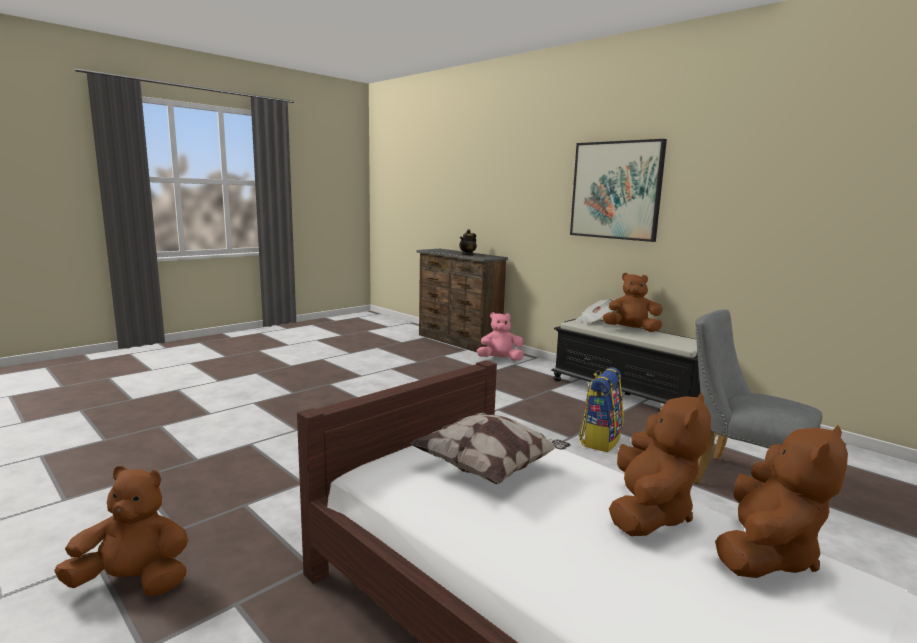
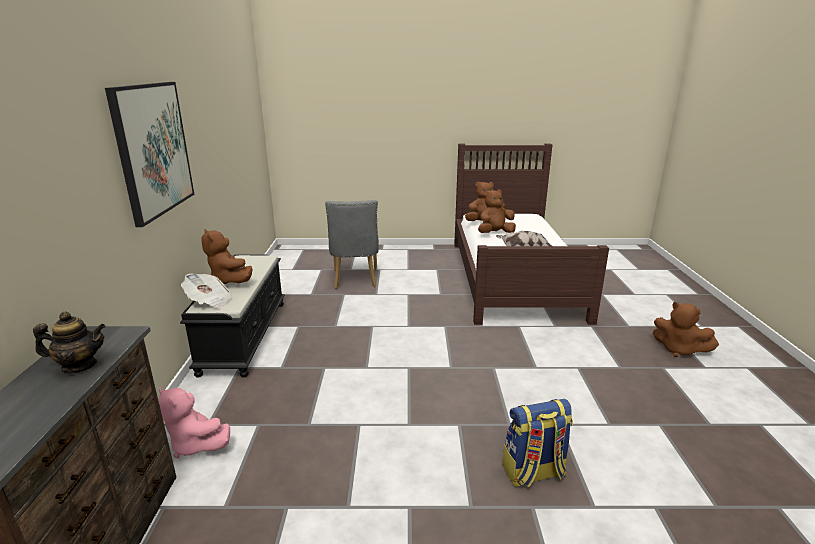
camera: 135 degrees left, 10 degrees up
(600, 440) = (361, 317): backpack -> backpack (533, 473)

